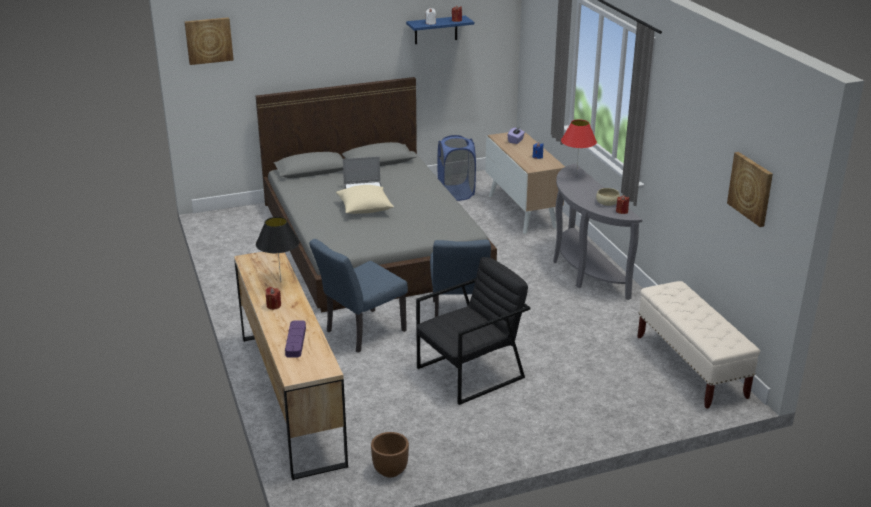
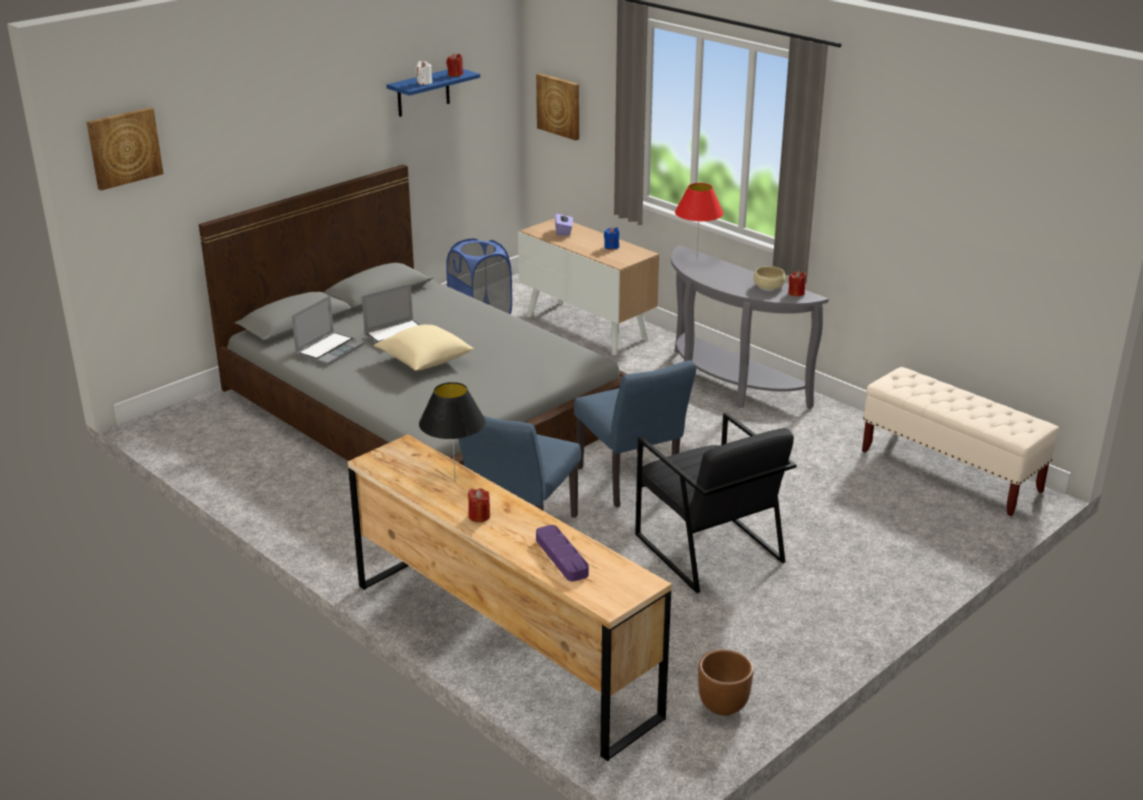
camera: 25 degrees left, 0 degrees up
(316, 190) = (330, 349): none -> laptop
(470, 373) = (708, 548): black armchair -> black armchair turned 120 degrees clockwise
(751, 188) = (1020, 226): picture -> picture (559, 106)

